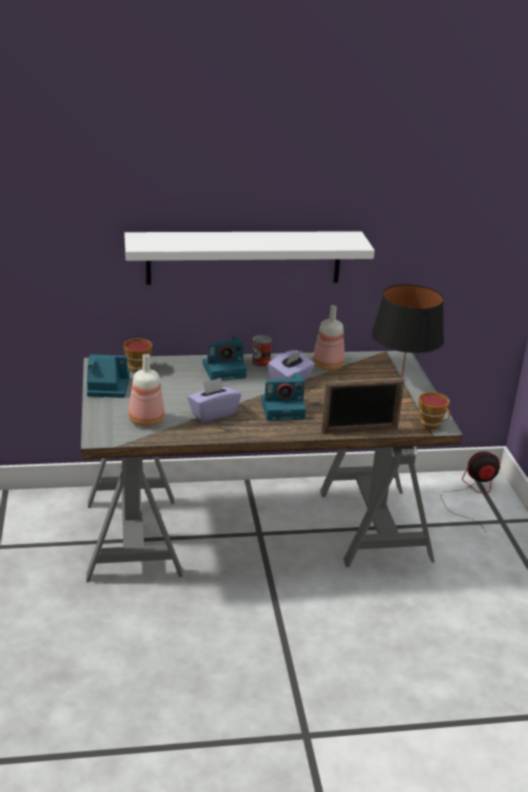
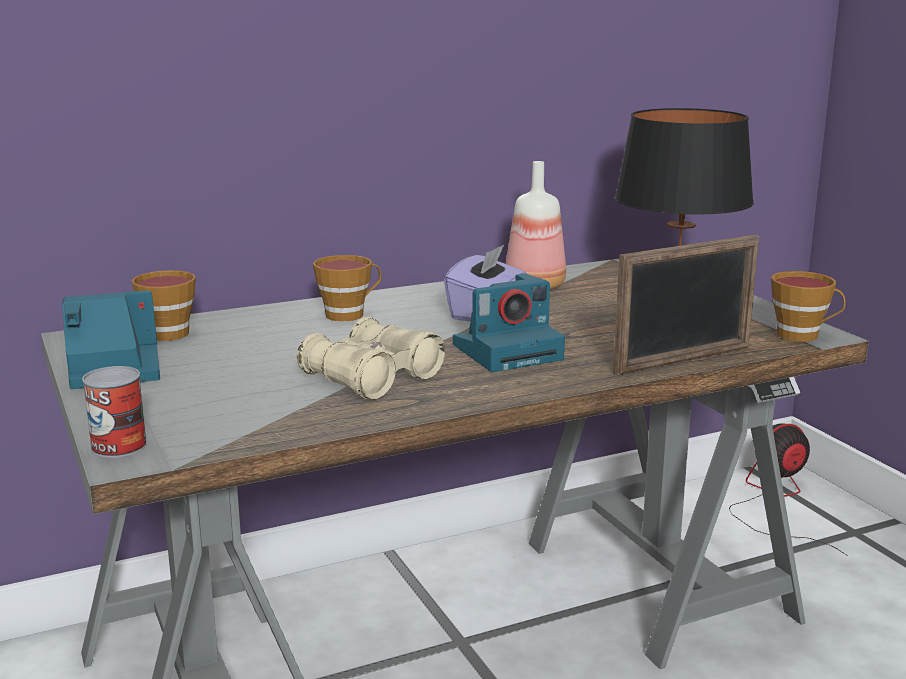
camera: 15 degrees left, 10 degrees down
(145, 420) = (228, 410): bottle -> none
(213, 413) = (372, 378): purple tissue box -> beige binoculars
(225, 370) = (349, 314): camera -> cup
(244, 257) = (353, 89): white shelf -> none
(261, 362) = (410, 296): can -> can (119, 446)

